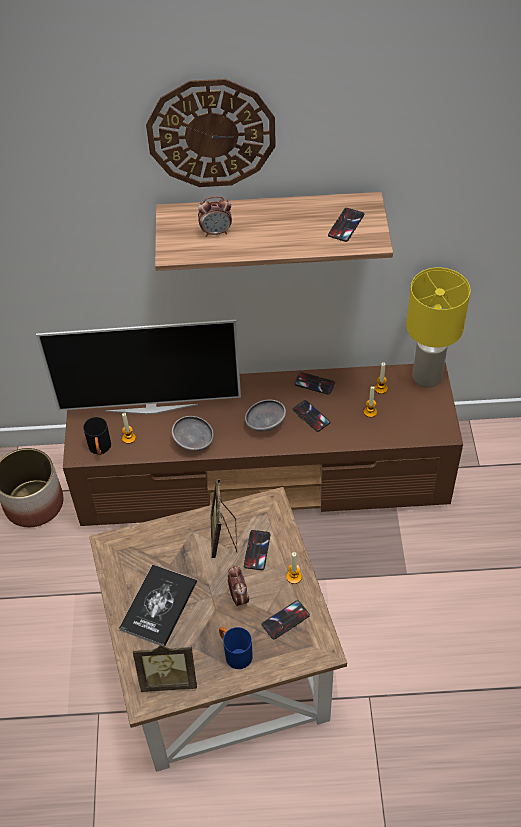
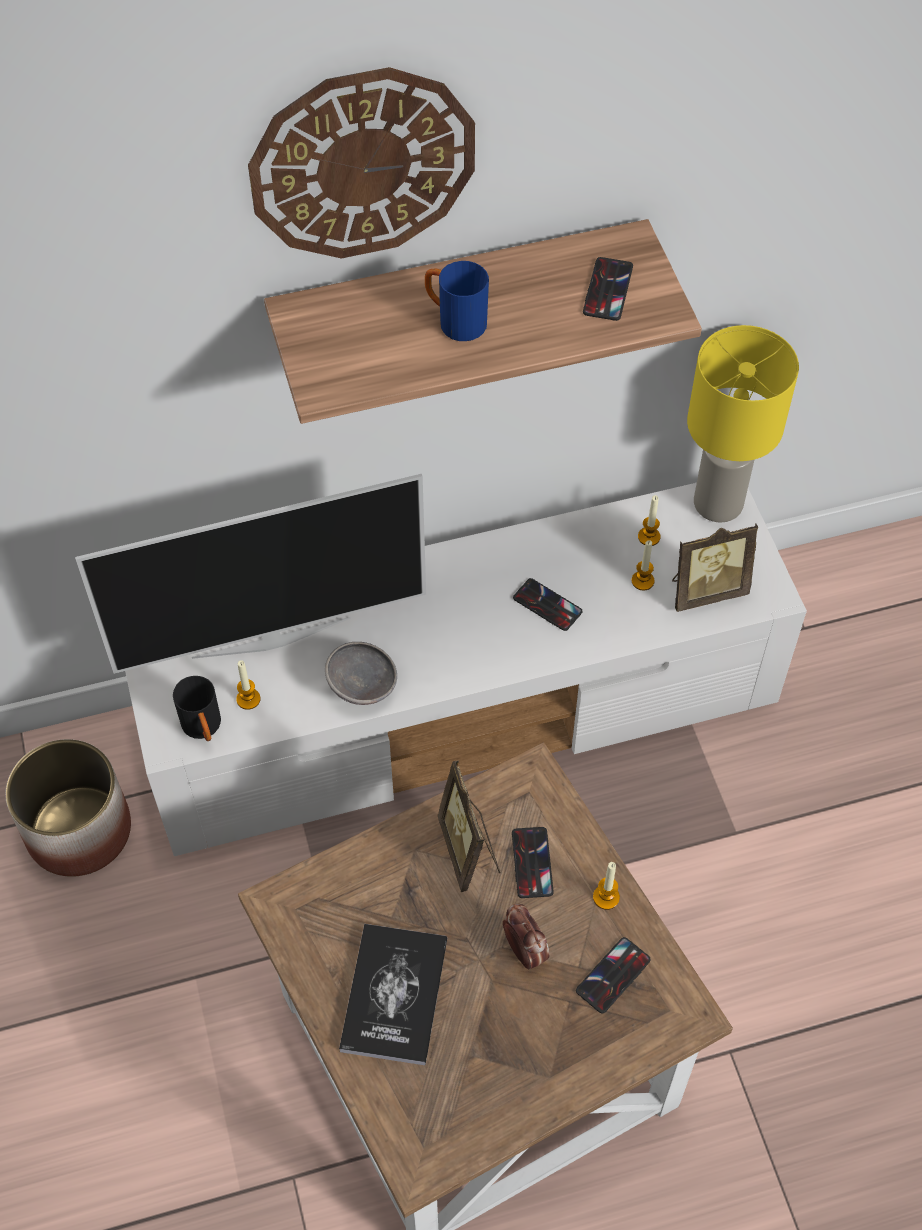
camera: 15 degrees left, 5 degrees up
(169, 678) = (448, 1119): picture frame -> picture frame (706, 590)
(216, 232) = (388, 336): alarm clock -> none
(234, 653) = (545, 1051): blue mug -> blue mug (454, 321)
(265, 423) = (474, 631): grey bowl -> none
(265, 476) = (464, 709): brown tv stand -> white tv stand
(314, 383) = (537, 546): phone -> none

